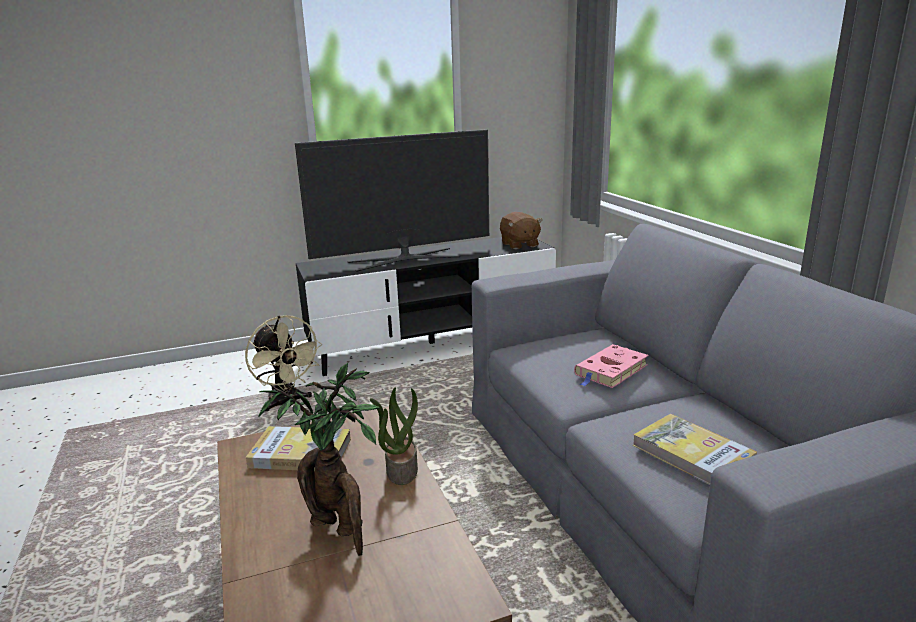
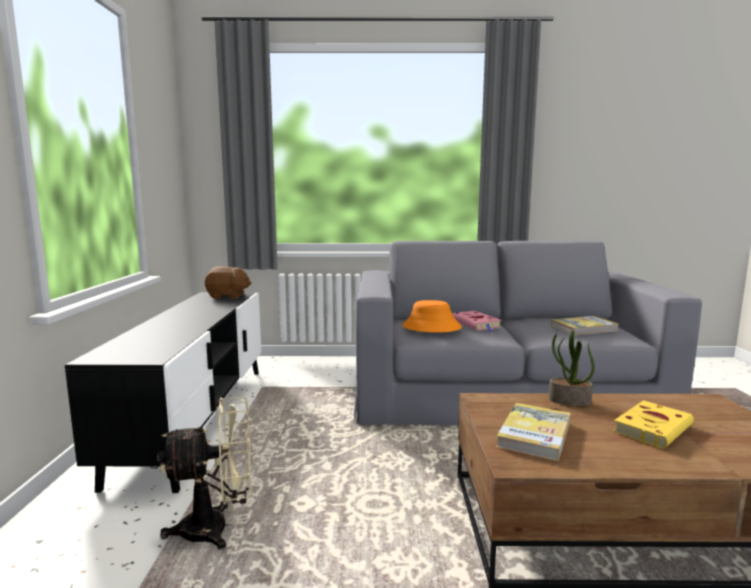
camera: 70 degrees left, 10 degrees down
(339, 529) = (653, 428): potted plant -> yellow book
(404, 259) = (181, 325): television -> none
(560, 348) = (431, 327): none -> orange hat

